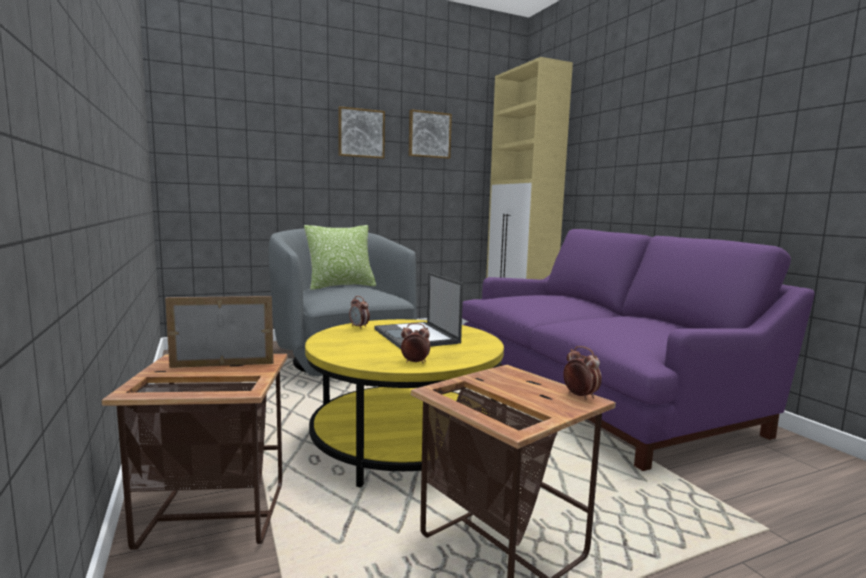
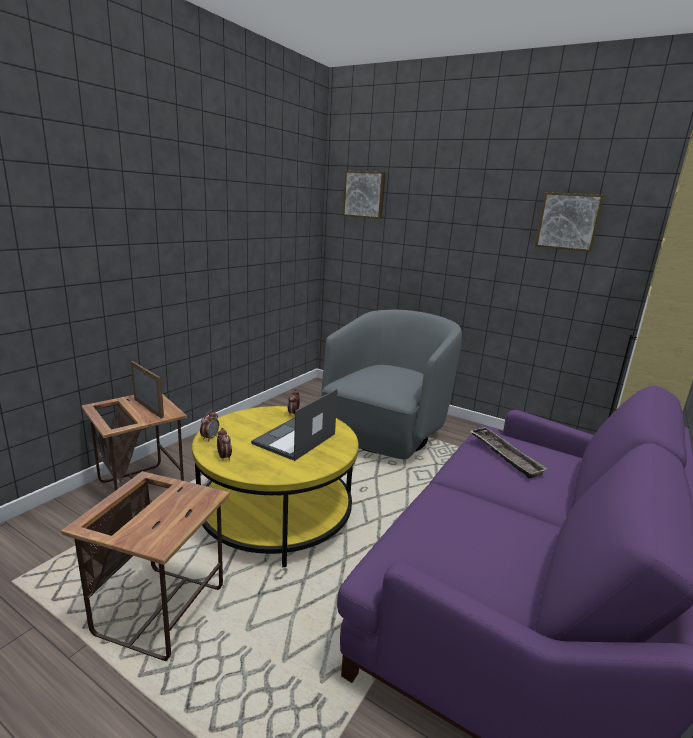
camera: 55 degrees right, 10 degrees up
(341, 286) = (390, 371): pillow -> none
(361, 133) = (484, 220): picture -> picture (364, 194)
(533, 299) = (504, 455): none -> tray
(580, 396) = (165, 540): alarm clock -> alarm clock (210, 438)

